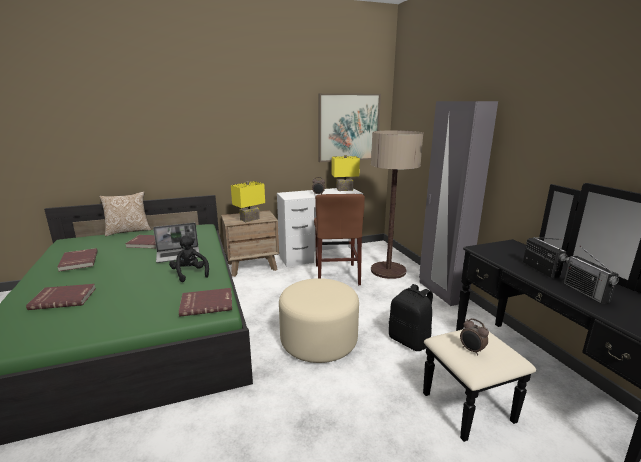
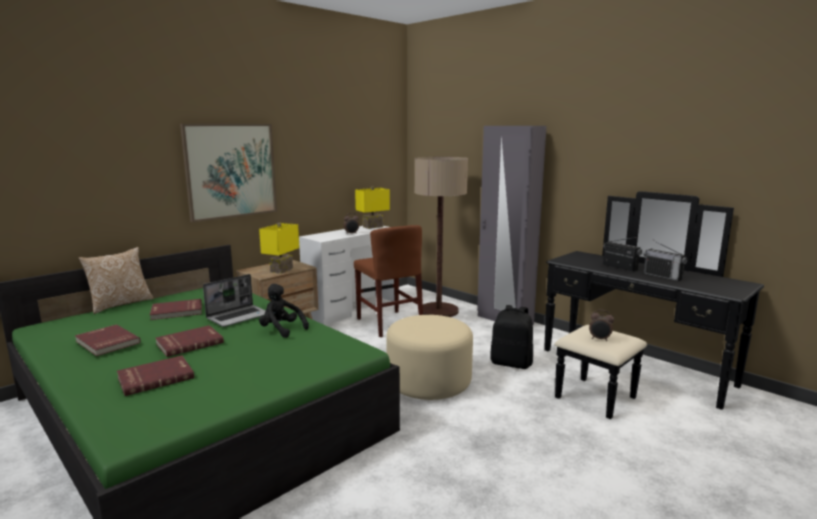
camera: 25 degrees left, 5 degrees down
(207, 303) = (343, 349): red book -> red book (189, 343)
(348, 127) = (368, 156): picture -> picture (231, 170)

